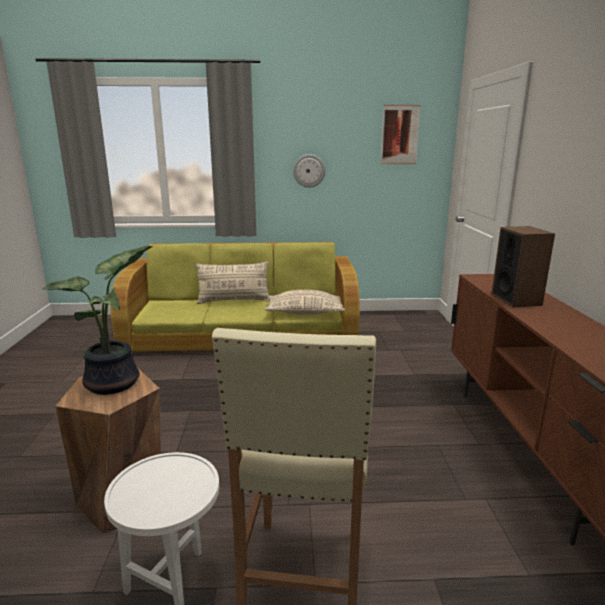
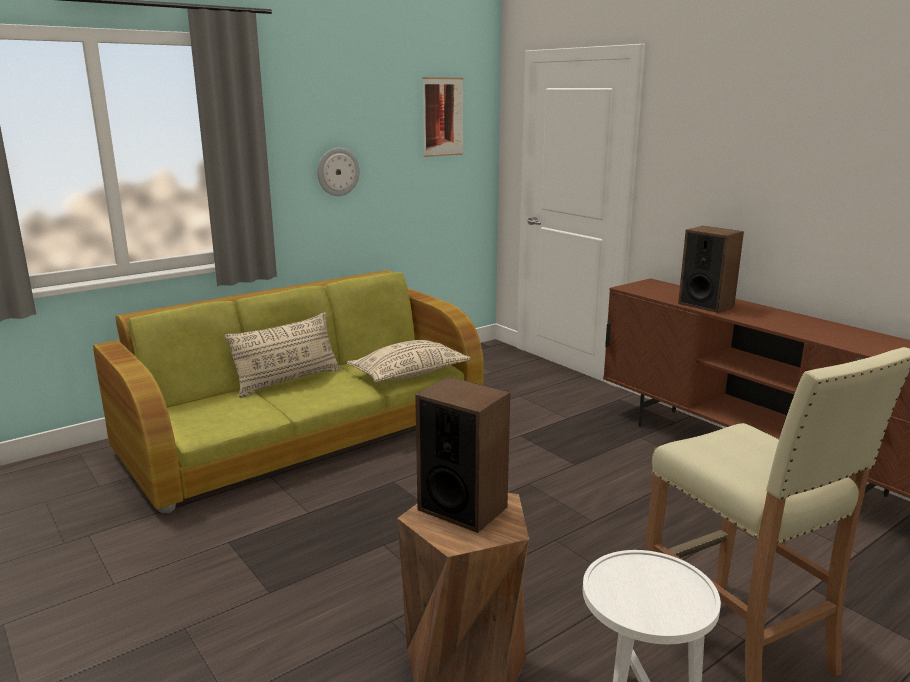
camera: 35 degrees left, 0 degrees up
(116, 384) = (462, 508): potted plant -> speaker

